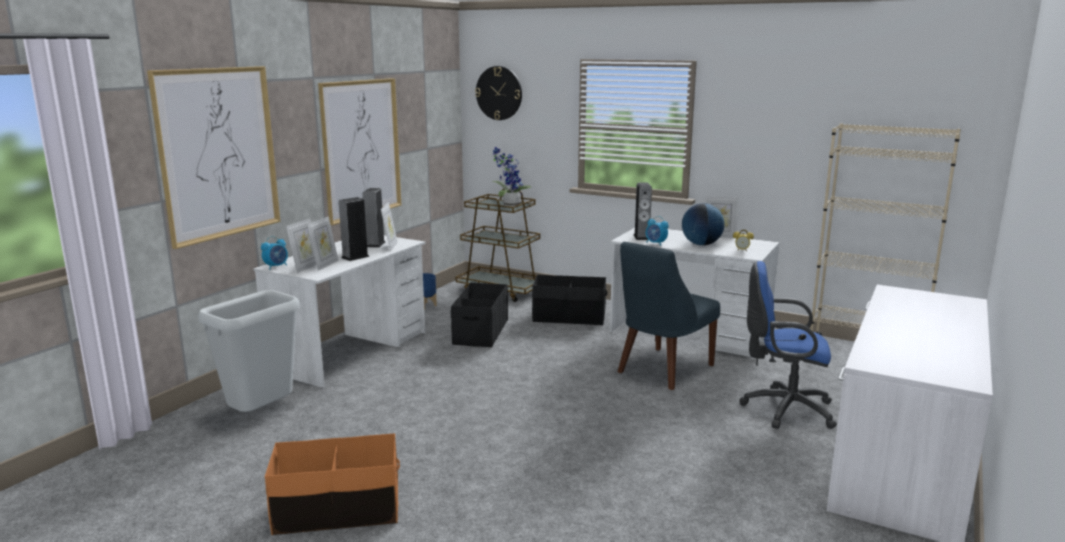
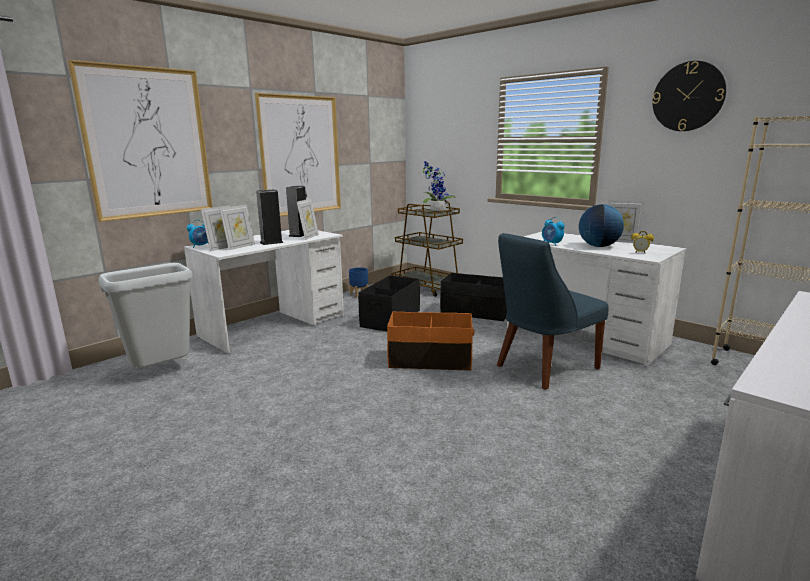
camera: 15 degrees right, 0 degrees up
(338, 511) = (141, 477): orange storage box -> orange storage box (430, 360)
(499, 93) = (433, 116): wall clock -> wall clock (688, 96)
(642, 237) = (541, 238): speaker -> none
(783, 409) = (666, 425): blue office chair -> none

